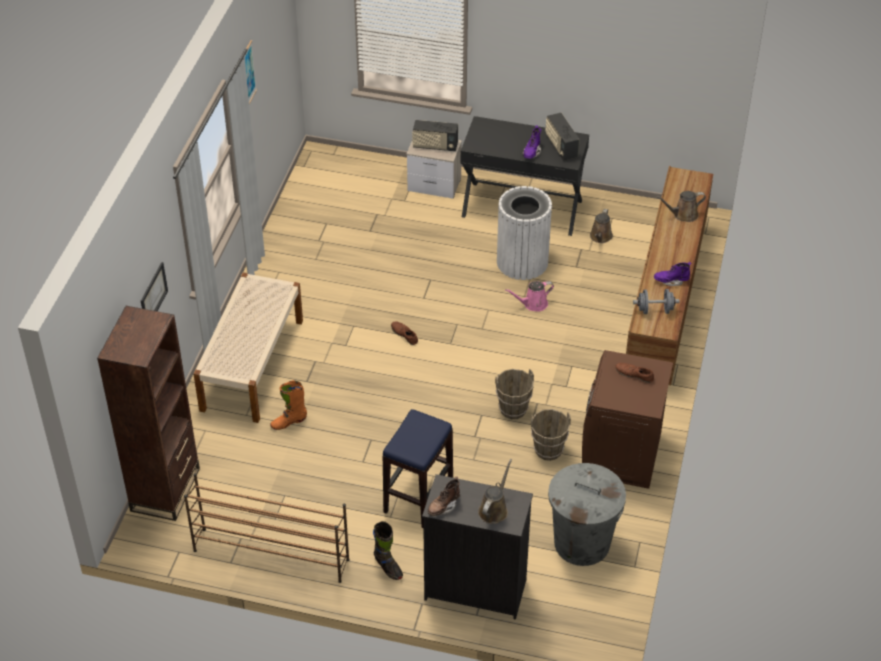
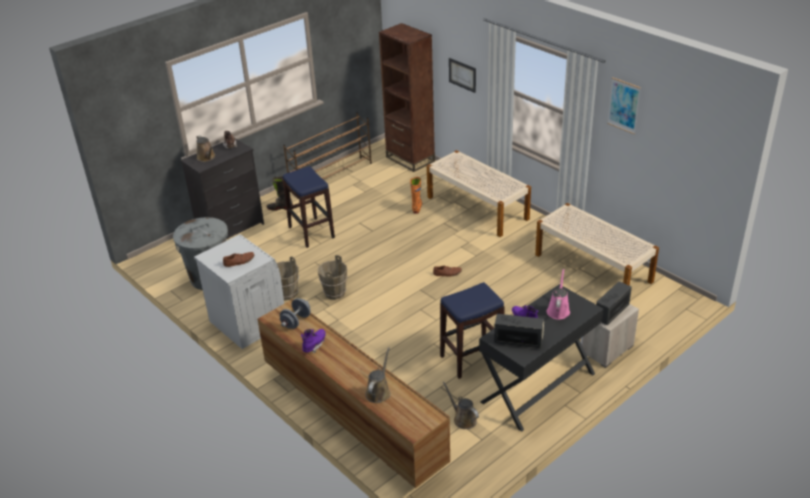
camera: 125 degrees right, 10 degrees down
(310, 230) = (593, 268): none -> beige bench
(522, 262) = (471, 358): white trash can -> stool
(533, 304) = (421, 344): pink watering can -> pink watering can (558, 310)
(621, 455) = (247, 323): brown washing machine -> white washing machine

